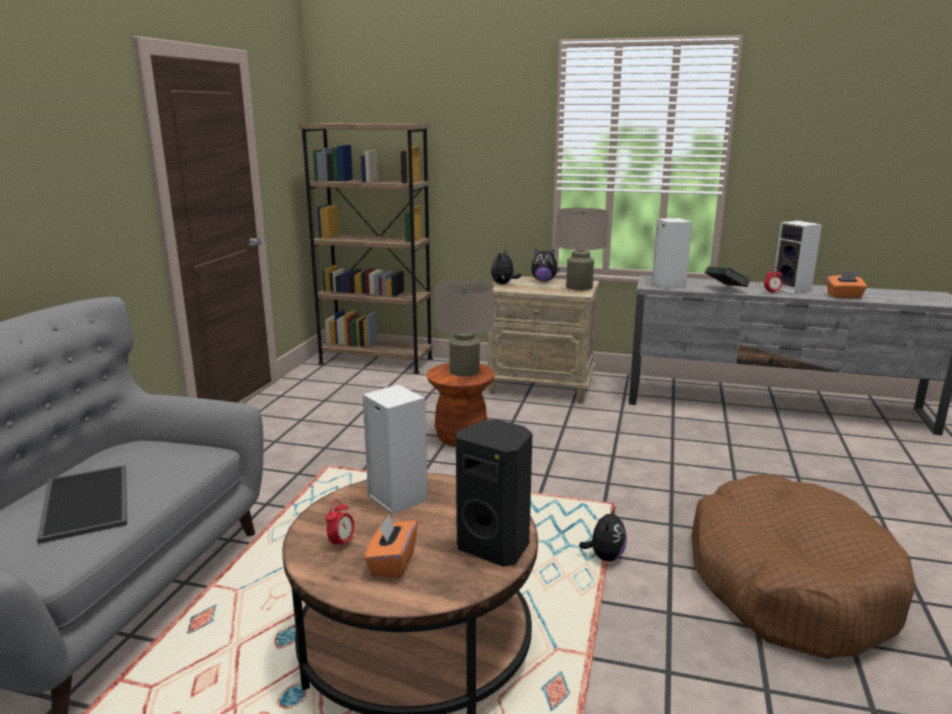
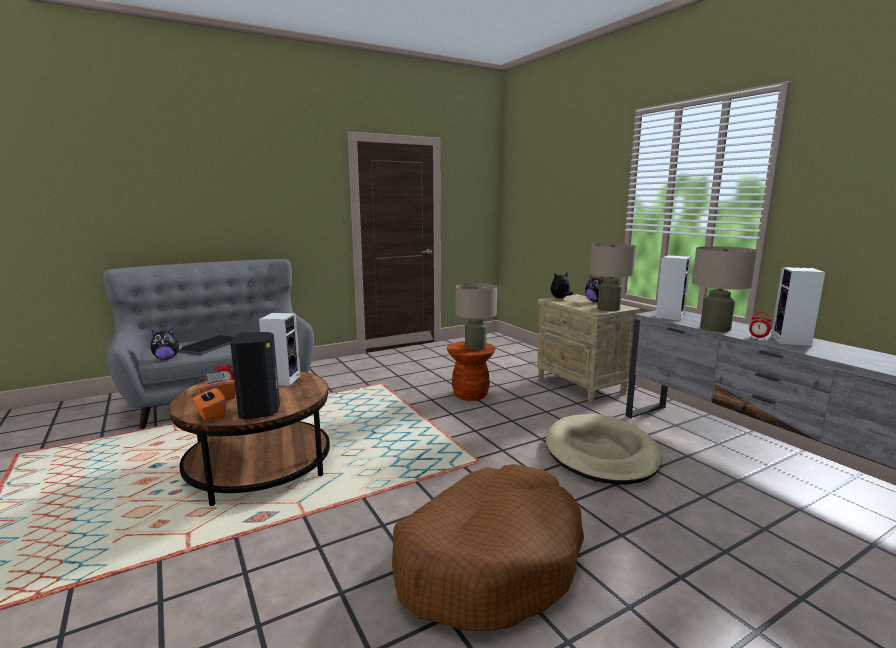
camera: 45 degrees right, 5 degrees down
(376, 361) = (508, 345): brown bookcase -> none
(605, 557) = (413, 482): plush toy -> plush toy (166, 358)
(678, 448) = (601, 453): none -> beige dog bed
(726, 289) = (715, 328): book -> beige table lamp
(844, 296) = (839, 356): orange tissue box -> orange tissue box (210, 414)

